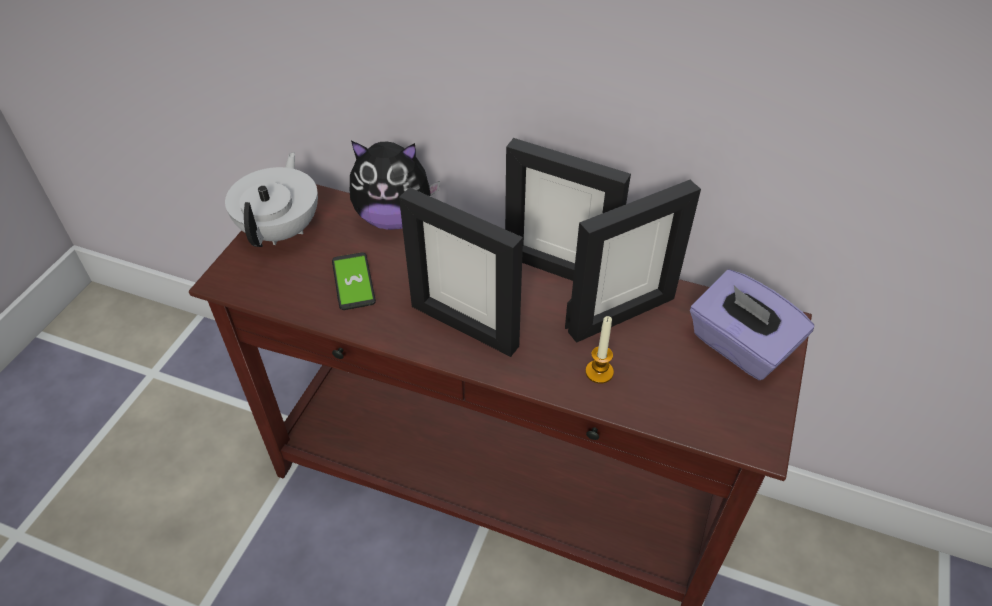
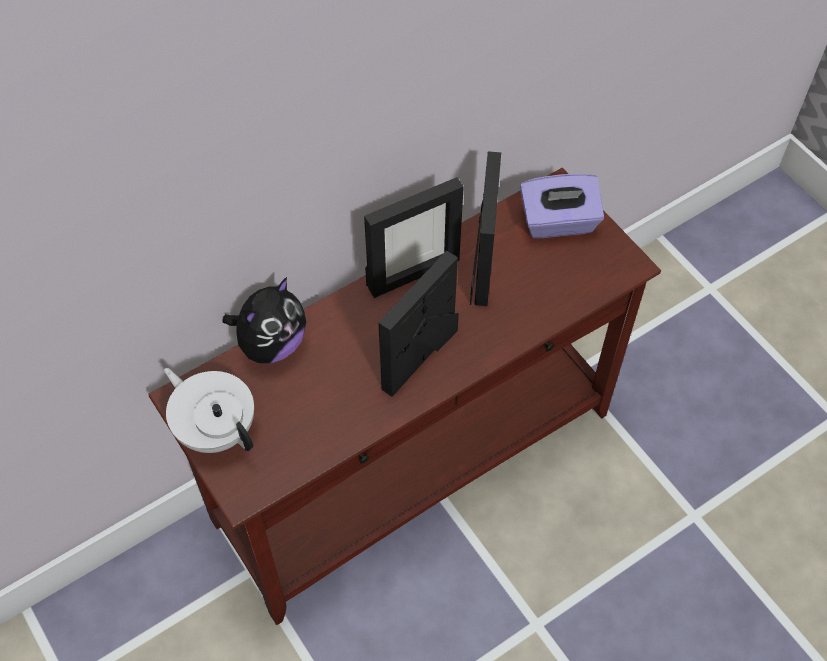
camera: 55 degrees left, 10 degrees up
(353, 282) = (319, 407): phone -> none
(465, 324) = (420, 359): picture frame -> picture frame turned 150 degrees clockwise
(599, 372) = (521, 309): candle -> none

